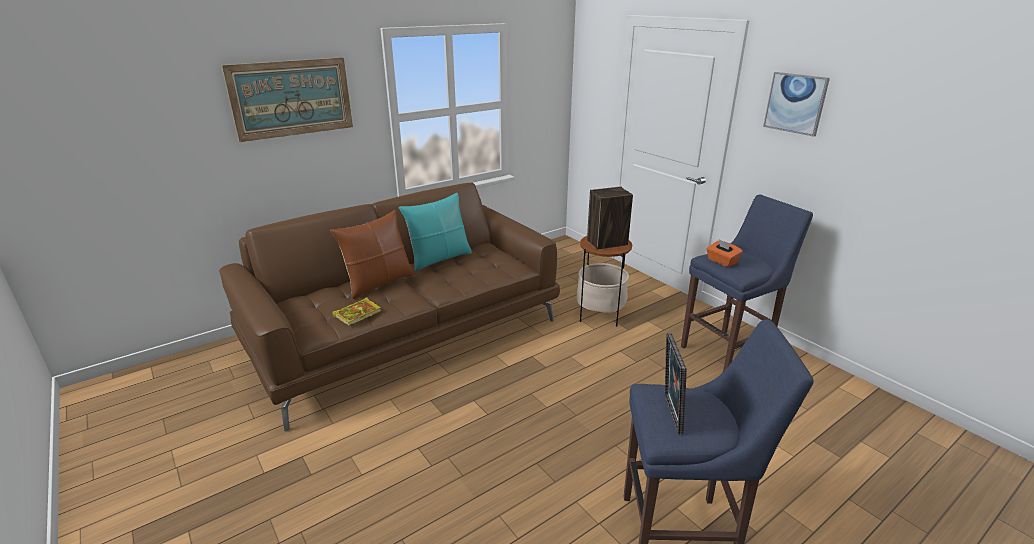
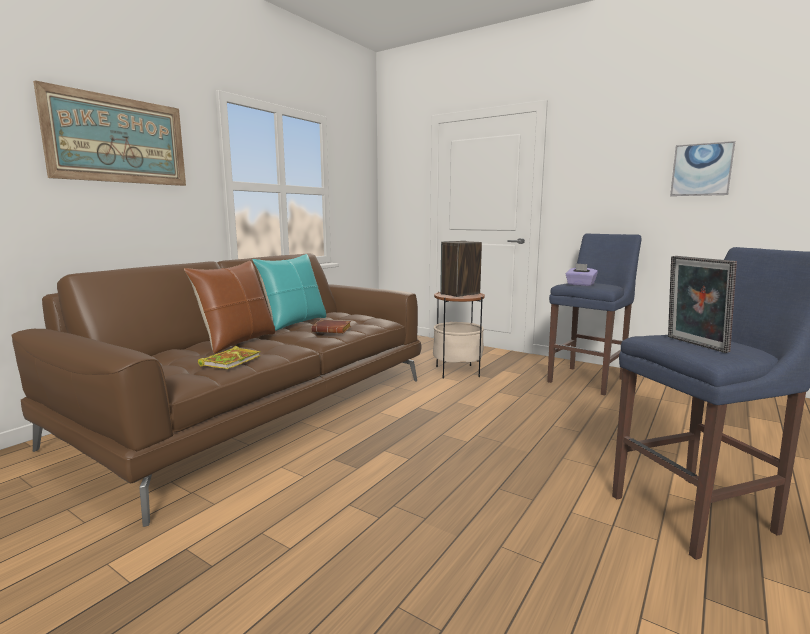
camera: 20 degrees left, 15 degrees down
(462, 278) = (333, 330): none -> brown book
(722, 261) = (580, 284): orange tissue box -> purple tissue box
(795, 103) = (600, 157): picture -> picture (701, 169)

